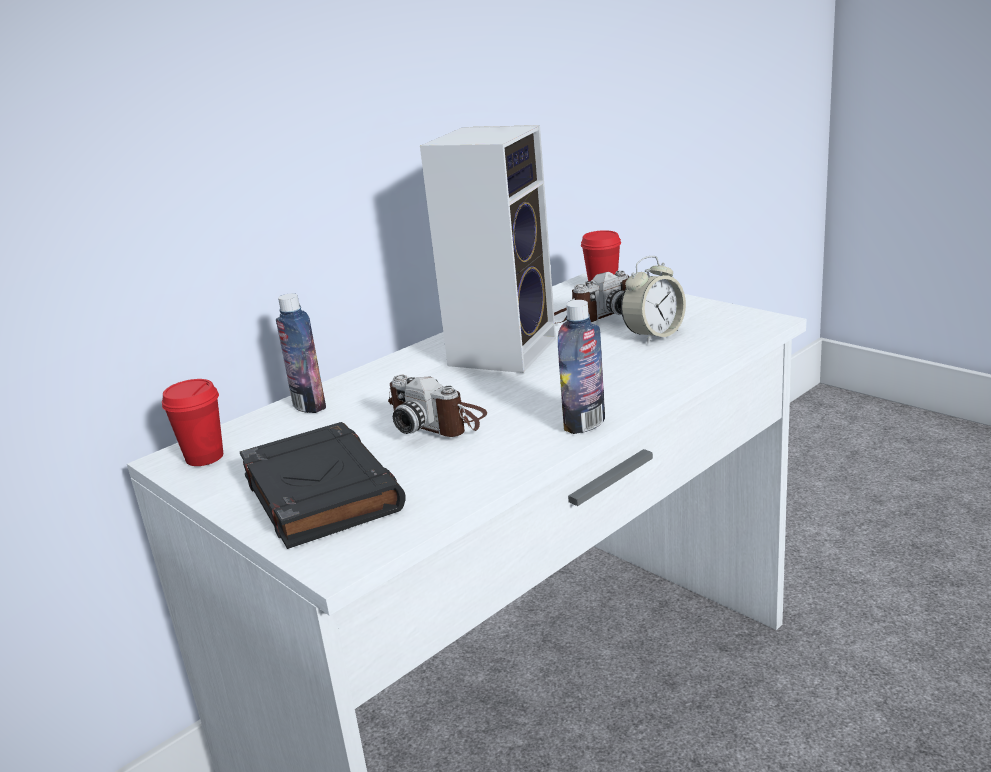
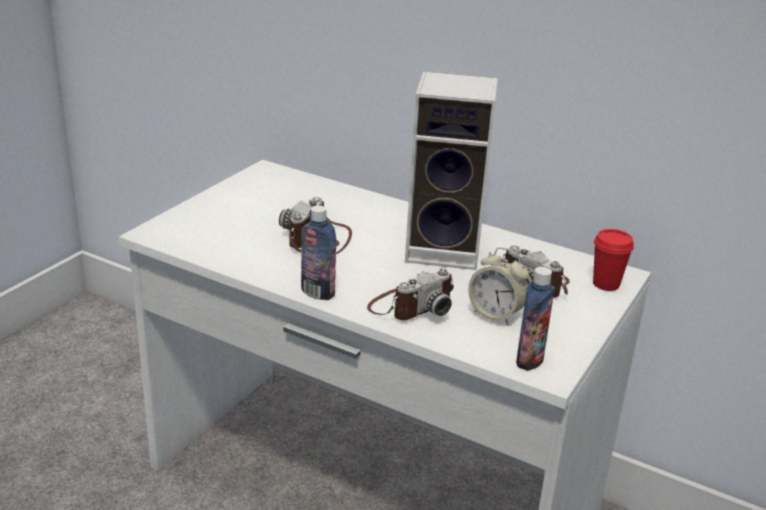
camera: 70 degrees right, 5 degrees up
(204, 457) = (268, 177): red cup -> none
(309, 405) = (339, 194): bottle -> bottle (529, 360)
(320, 492) = (224, 217): black book -> none
(628, 373) = (411, 306): none -> camera

